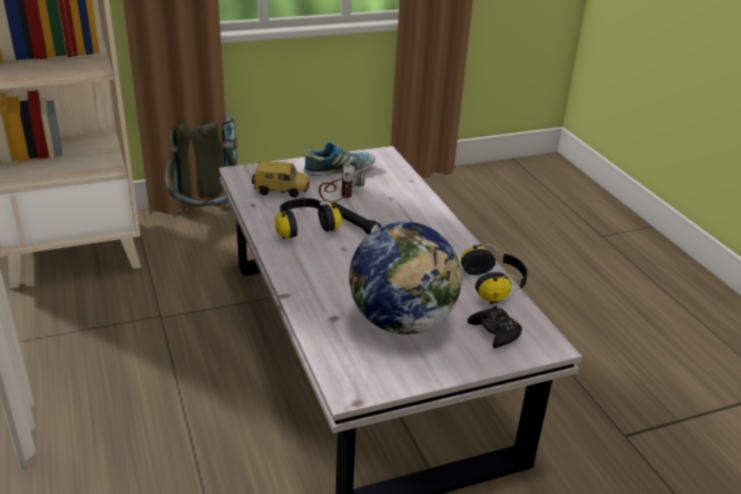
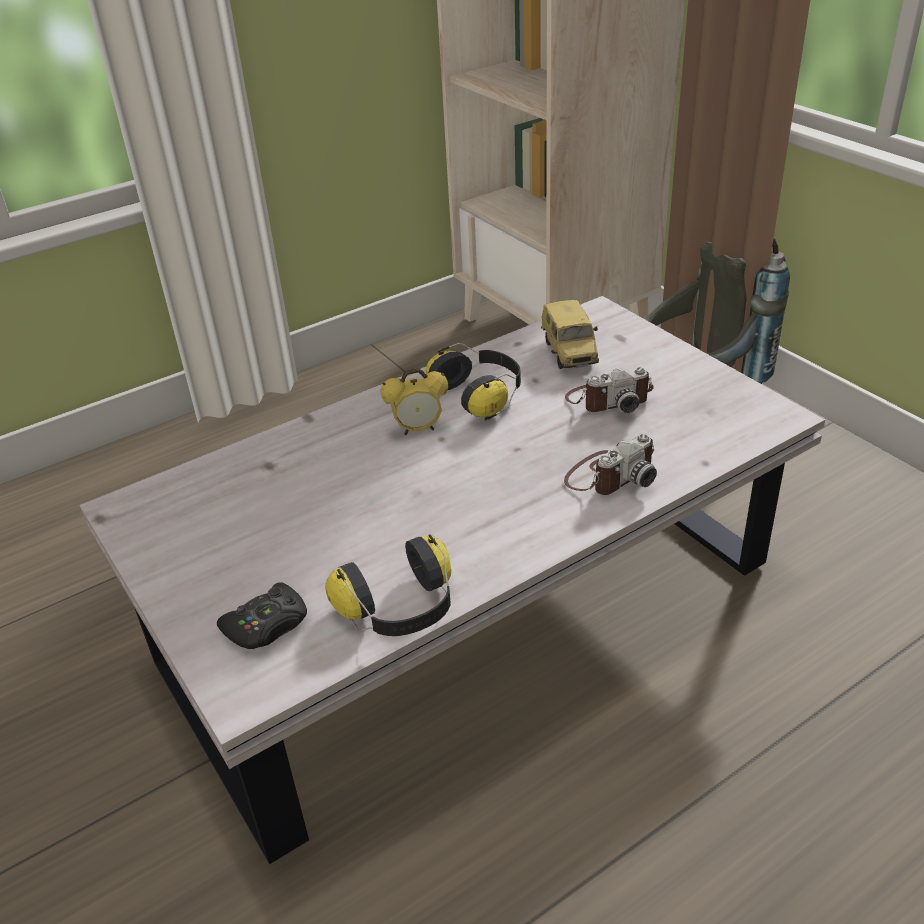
camera: 80 degrees right, 5 degrees up
(328, 255) = (418, 429): none -> alarm clock
(339, 170) = (676, 386): shoe -> none
(353, 224) = (514, 433): black flashlight -> none
(402, 321) = (273, 525): globe -> none
(409, 206) = (610, 475): none -> camera

